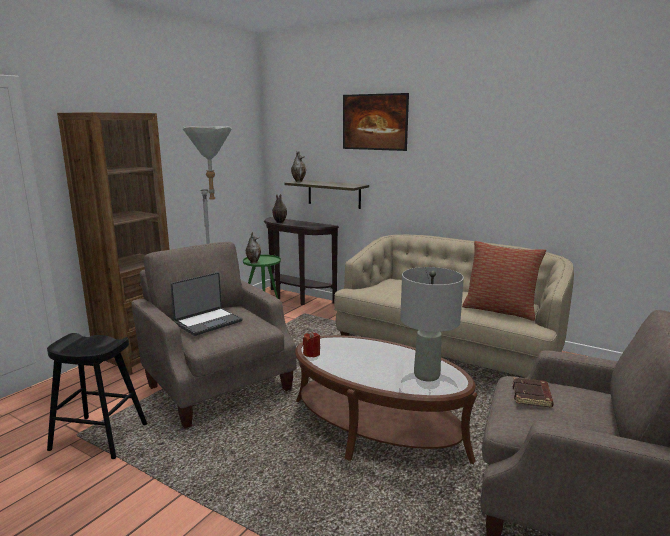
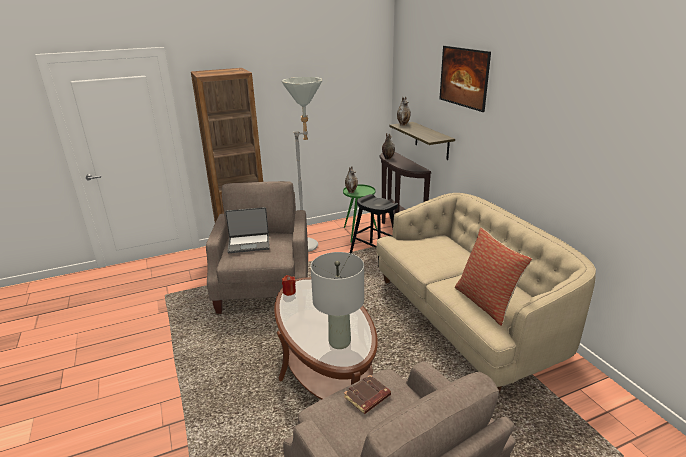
camera: 35 degrees right, 10 degrees up
(99, 437) = (173, 301): black stool -> black stool (375, 254)

